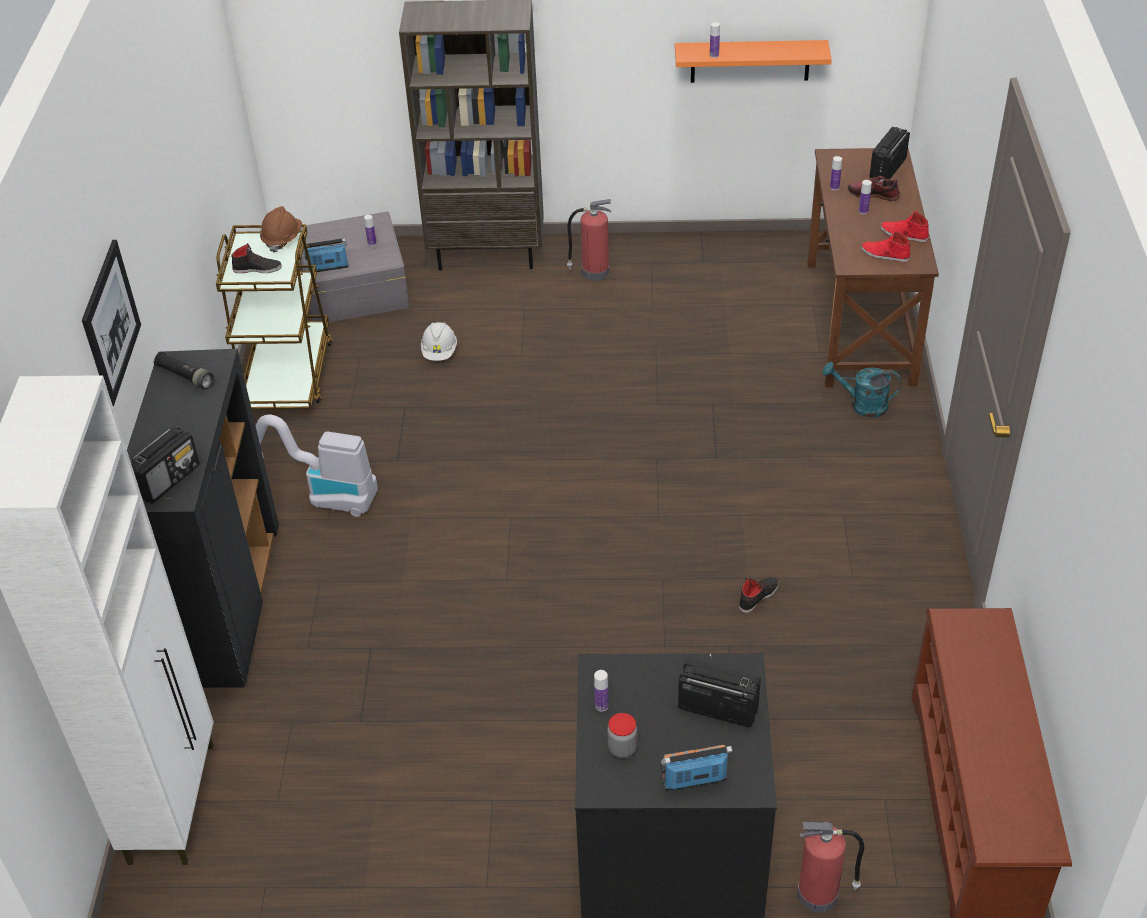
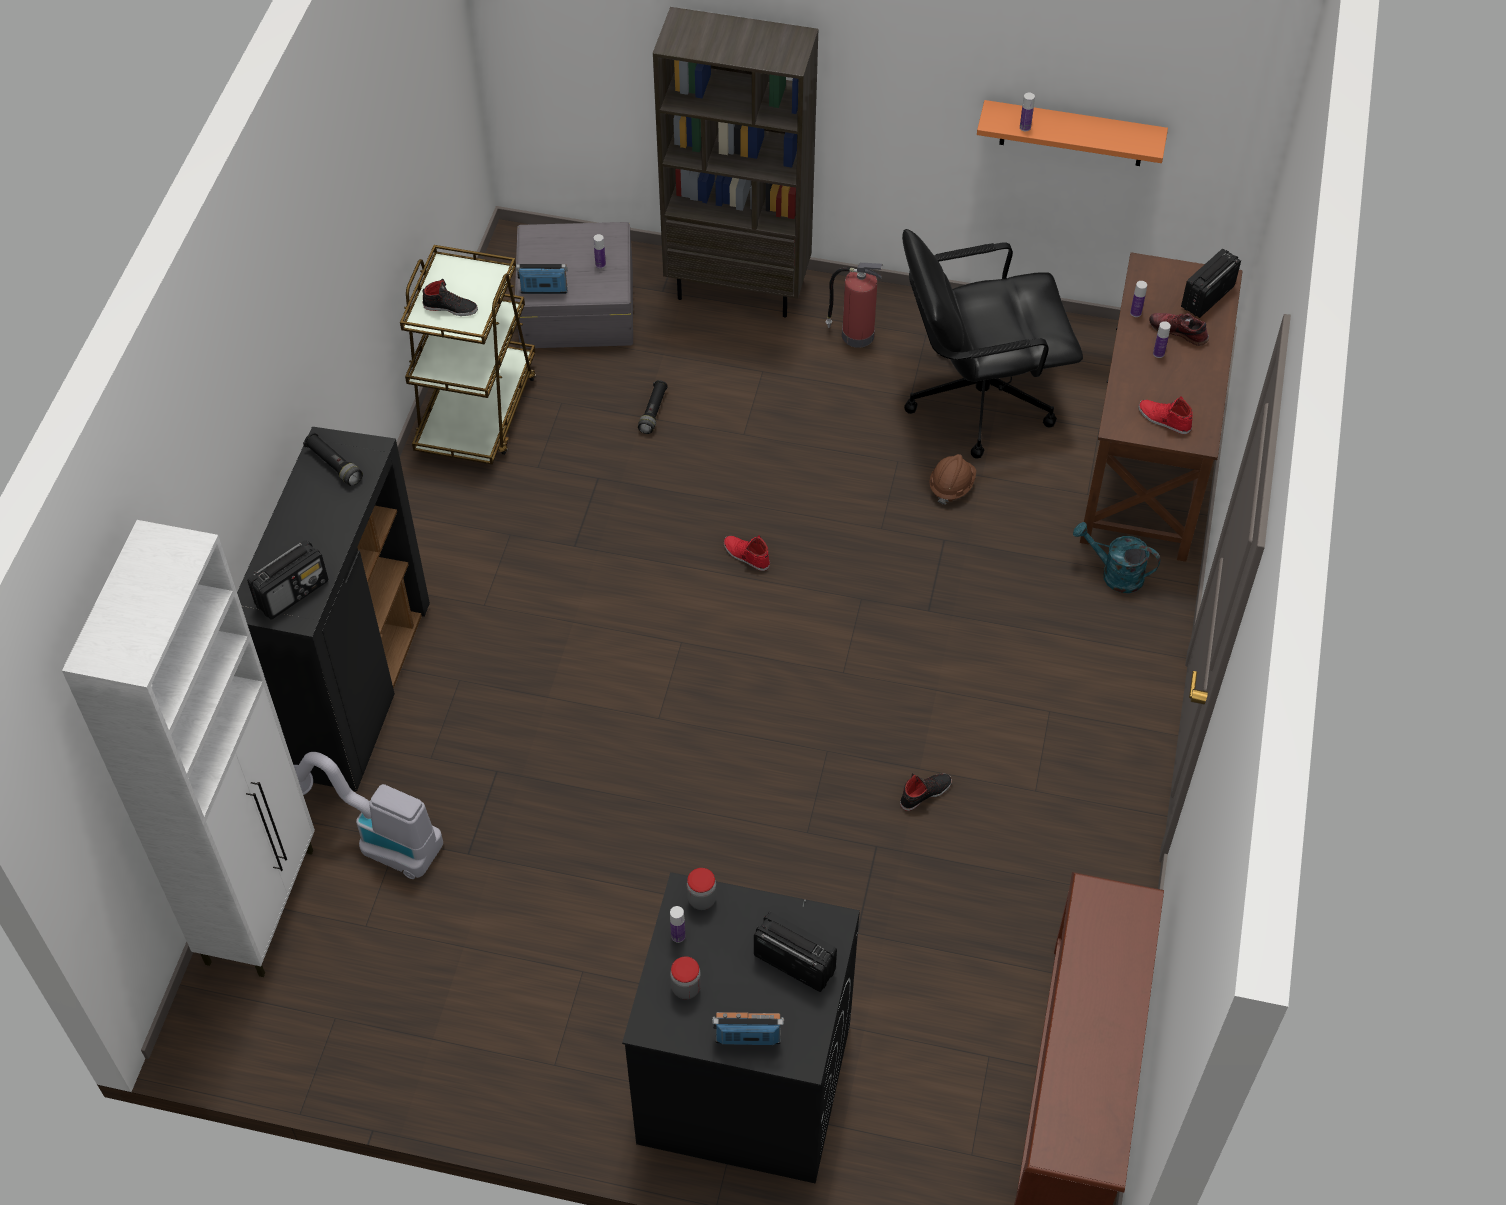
camera: 10 degrees right, 10 degrees up
(110, 322) = (257, 411): picture -> none
(282, 239) = (486, 271): brown hard hat -> brown hard hat (951, 486)
(321, 495) = (482, 574): vacuum cleaner -> vacuum cleaner (376, 838)
(439, 352) = (653, 412): white hard hat -> black flashlight
(614, 671) = (702, 899): none -> jar
(707, 300) = (977, 399): none -> black office chair
(820, 894) = (890, 1145): fire extinguisher -> none
(903, 235) = (1195, 395): red shoe -> red shoe (746, 556)

